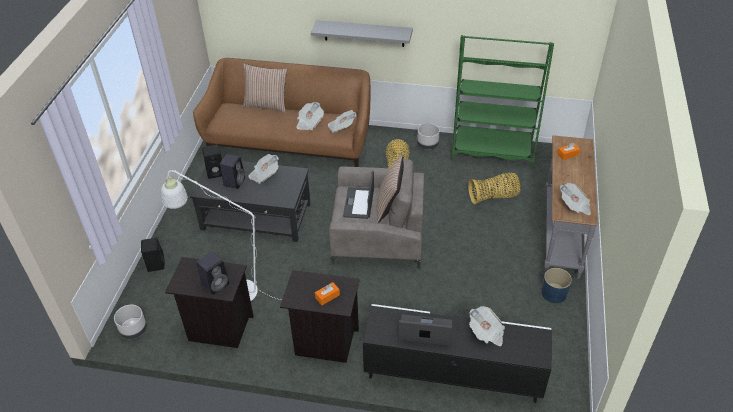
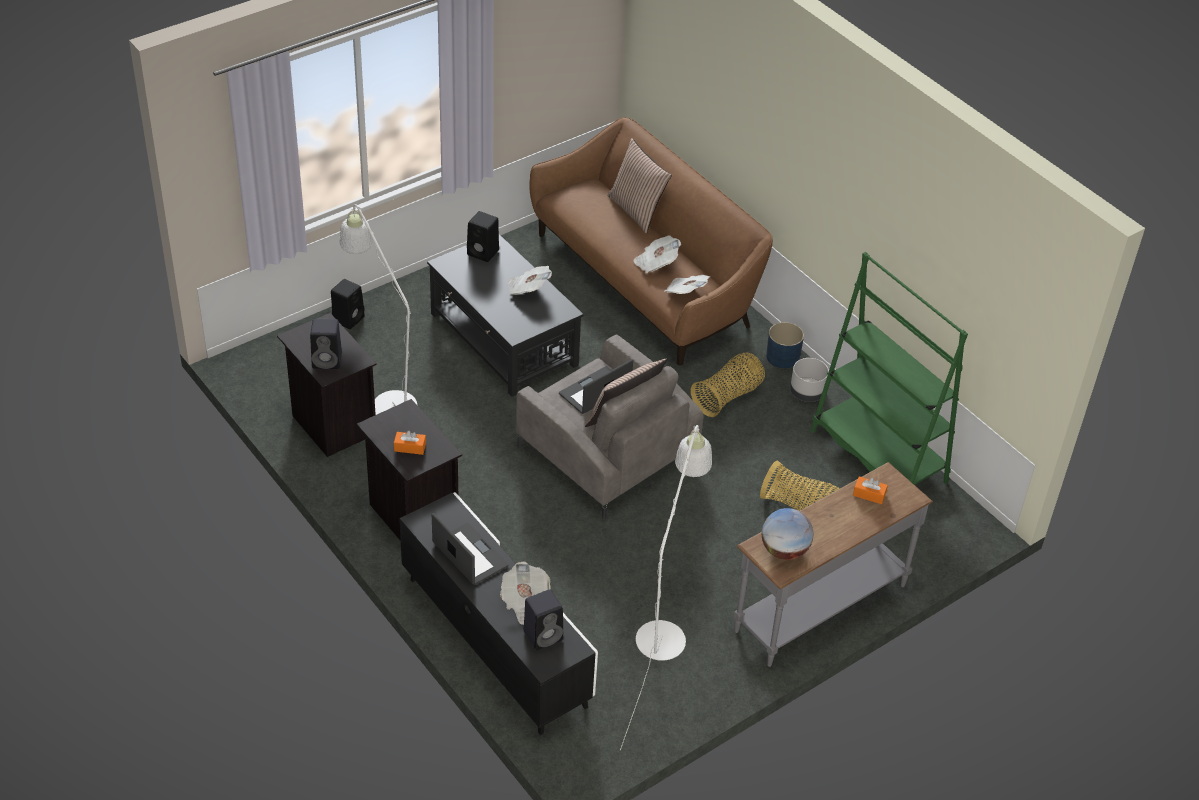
camera: 40 degrees right, 0 degrees up
(133, 330) = (257, 369): grey planter -> none
(234, 181) = (489, 275): black speaker -> black speaker (544, 635)
(364, 33) = (784, 182): grey shelf -> none
(516, 299) = (664, 629): none -> white floor lamp
(554, 293) = (717, 657): blue planter -> blue planter (783, 357)
(574, 206) = (784, 551): newspaper -> globe

